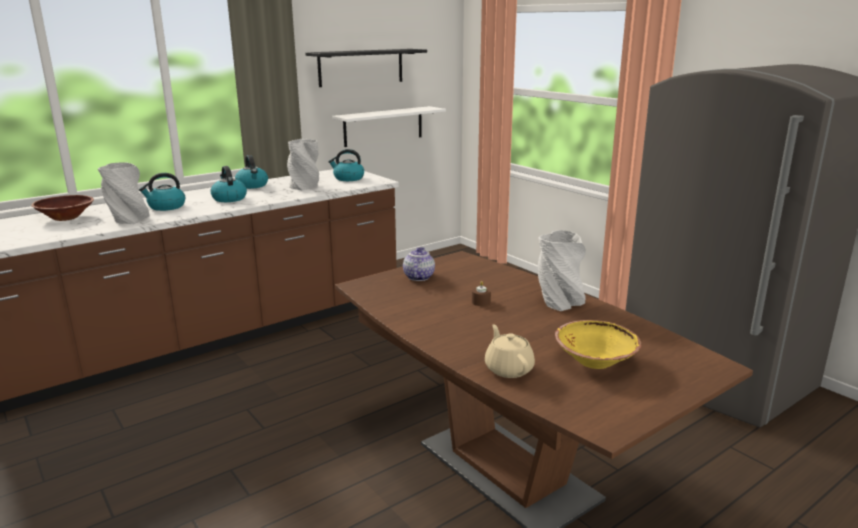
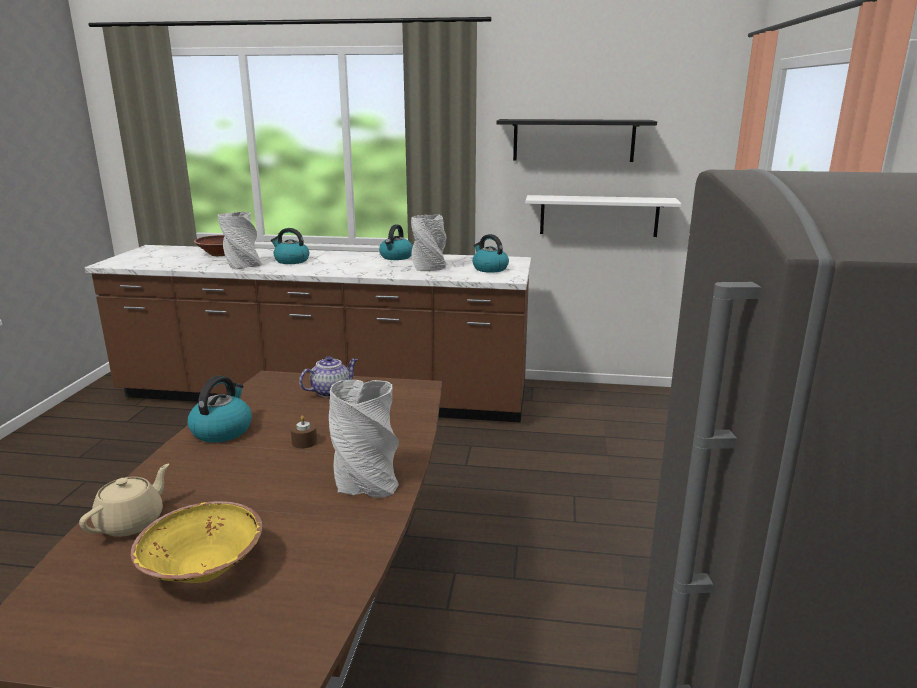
camera: 45 degrees right, 0 degrees up
(229, 198) = (347, 264): kettle -> kettle (222, 430)

